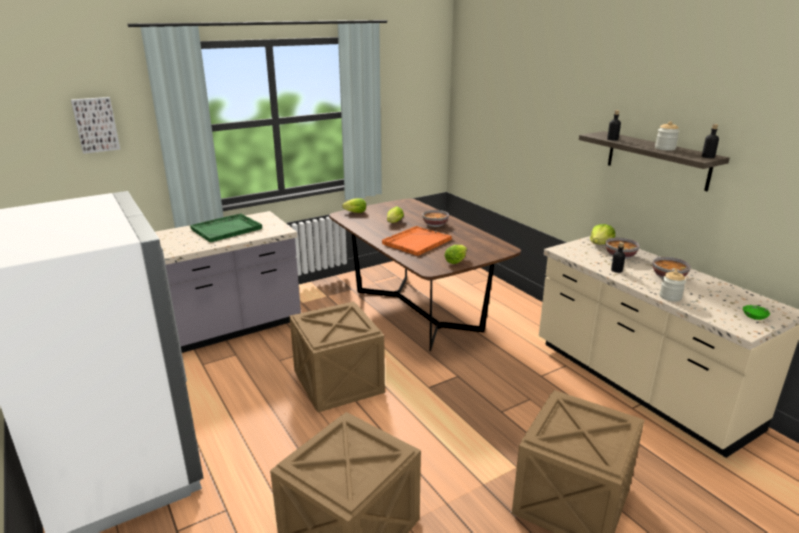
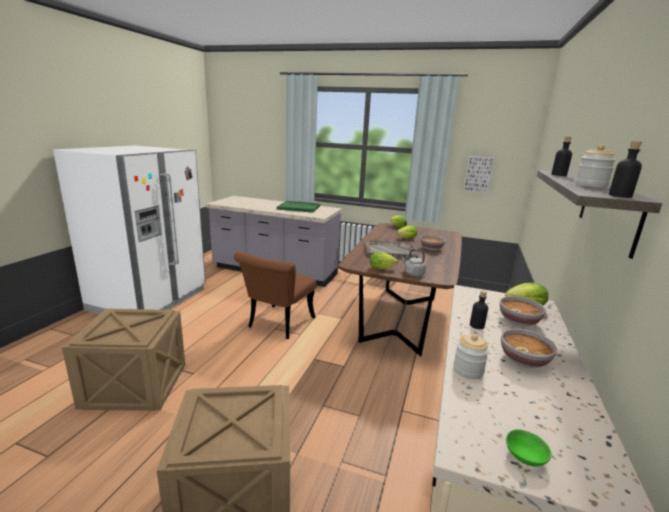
camera: 50 degrees right, 5 degrees down
(95, 124) = (261, 131): picture -> picture (478, 174)
(338, 383) = (277, 324): crate -> brown chair
(416, 242) = (389, 250): orange tray -> grey tray
(482, 254) = (413, 273): none -> grey kettle

